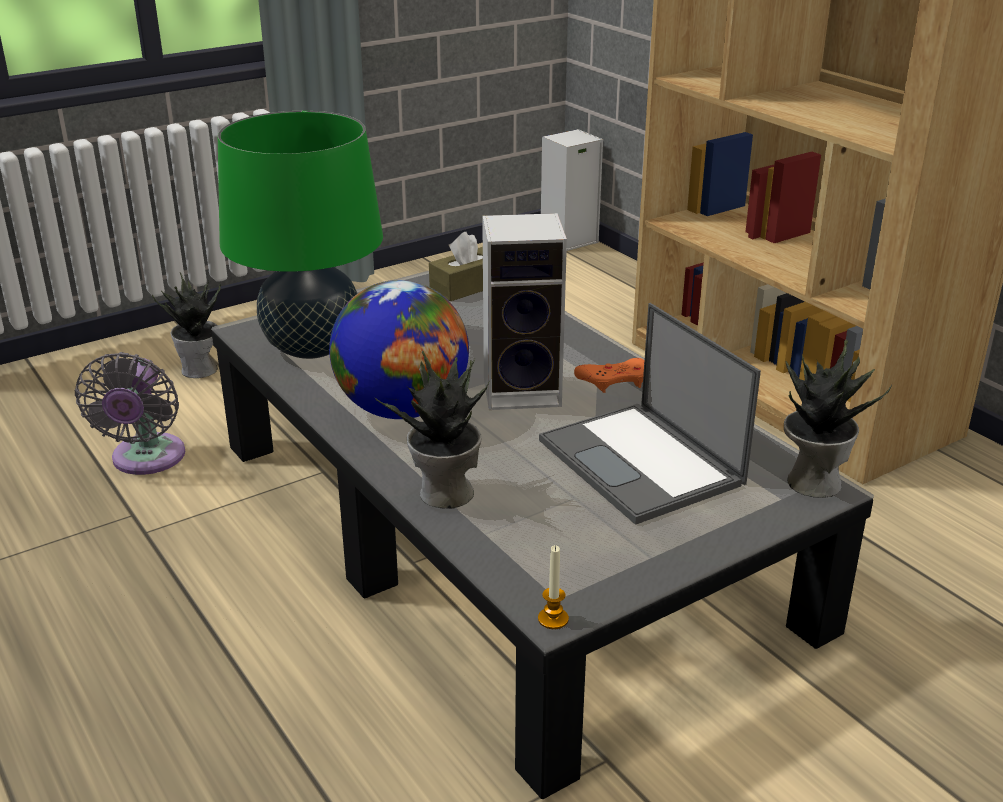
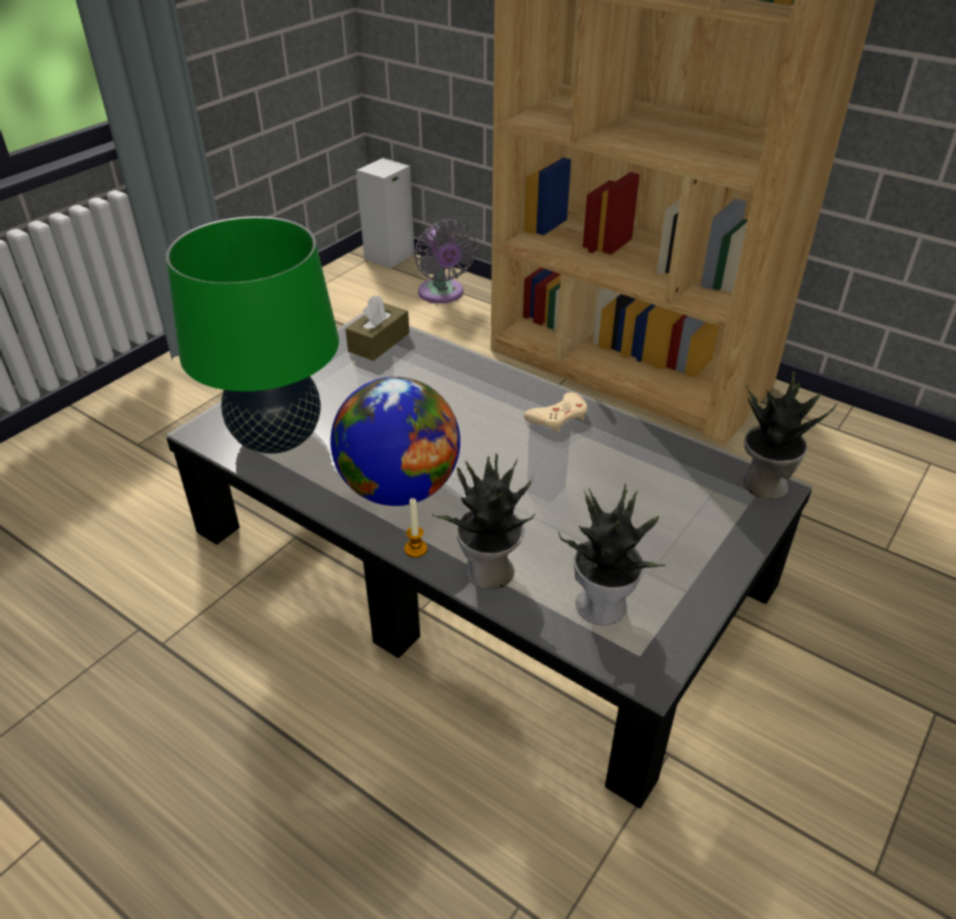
camera: 20 degrees left, 10 degrees up
(146, 460) = (121, 565): grey fan -> grey fan (442, 294)
(201, 370) = (124, 454): potted plant -> potted plant (603, 605)
(525, 390) = (492, 444): speaker -> none
(553, 619) = (652, 680): candle -> candle (415, 549)
(614, 380) = (558, 417): orange game controller -> beige game controller
(642, 463) = (629, 497): laptop -> none

